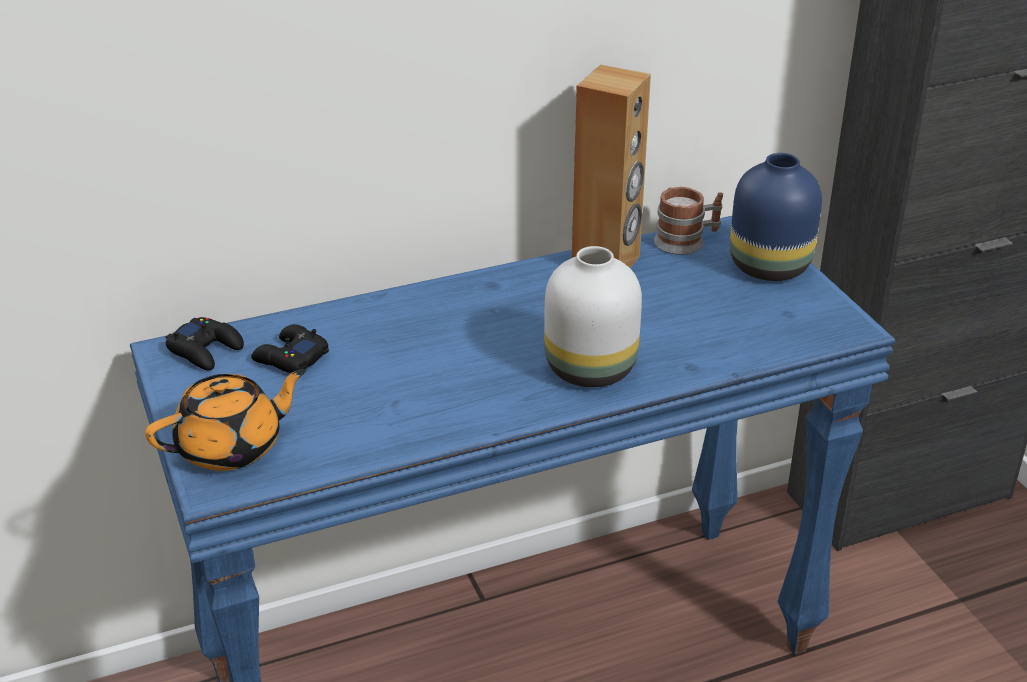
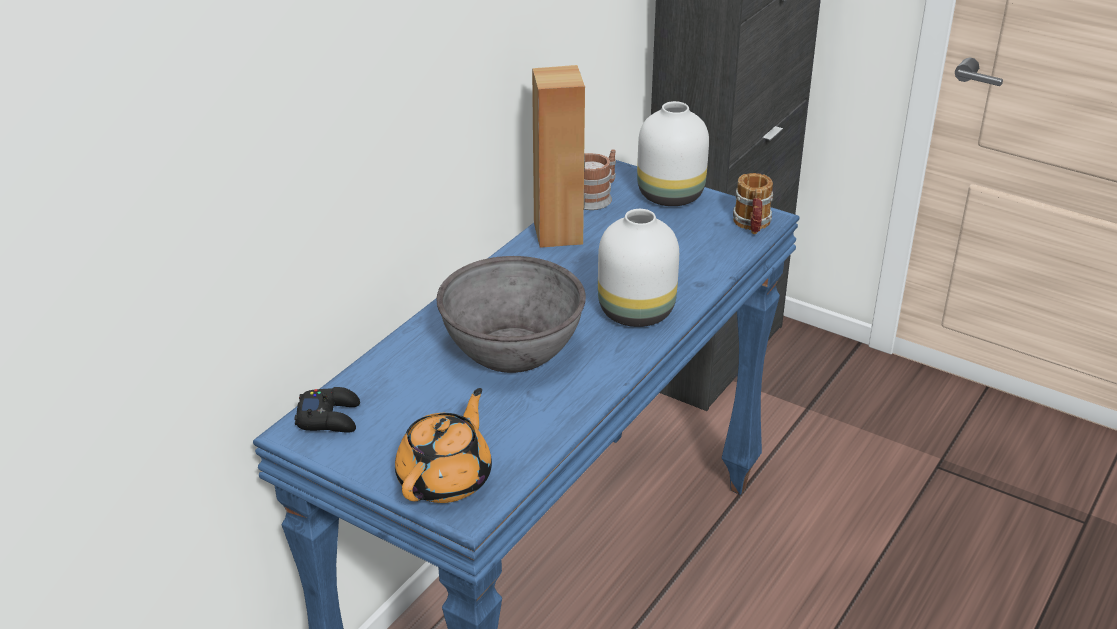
camera: 35 degrees left, 0 degrees up
(290, 357) = (407, 394): black game controller -> none
(429, 356) = (512, 349): none -> grey bowl
(772, 267) = (672, 195): blue vase -> white vase
(824, 329) = (752, 225): none -> mug

